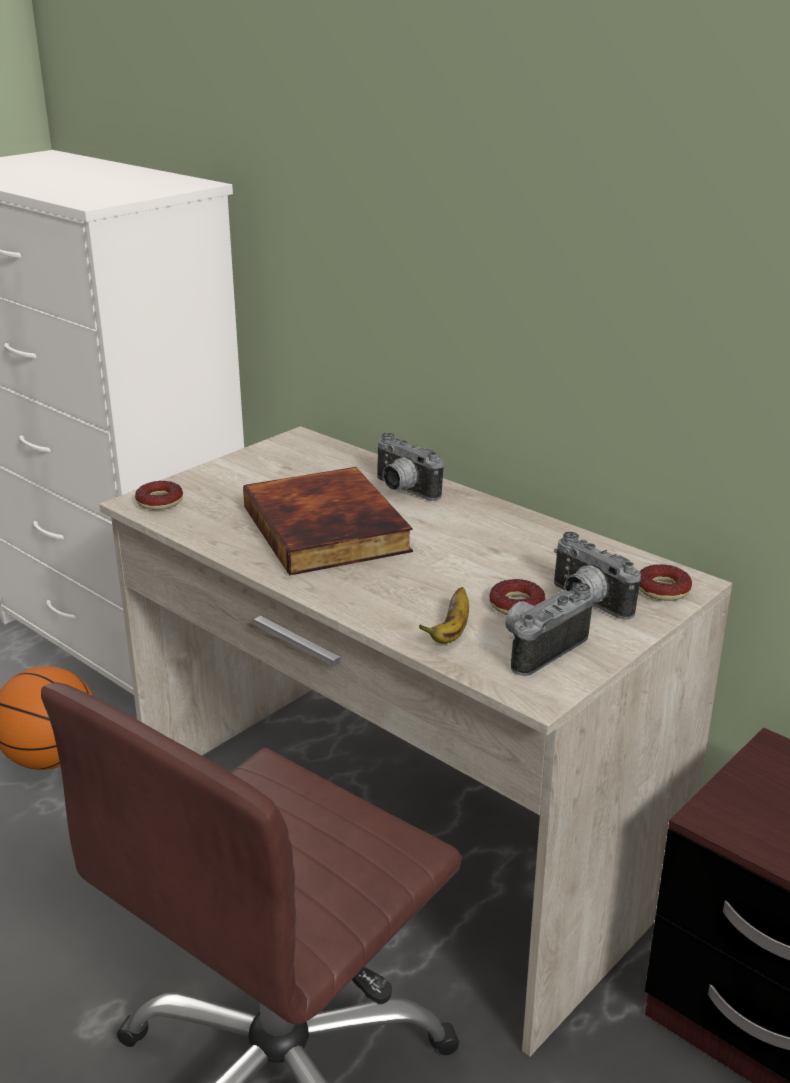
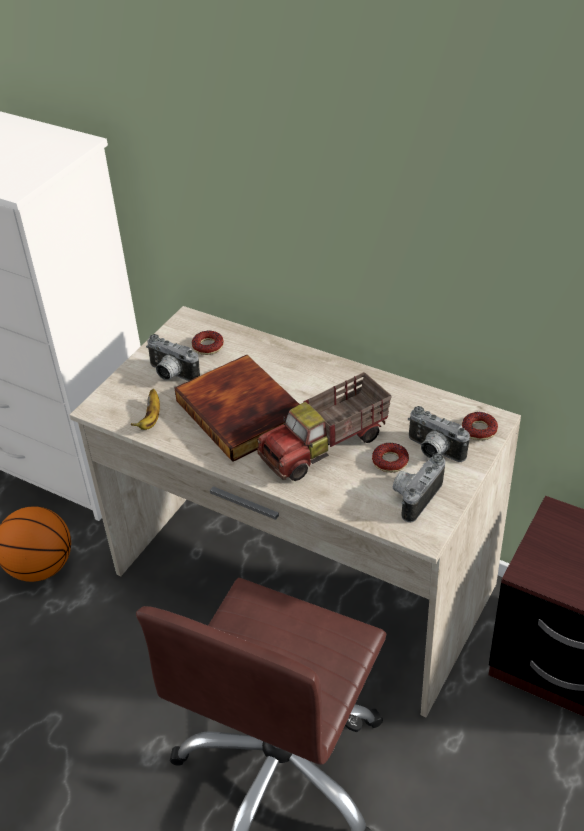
camera: 10 degrees left, 15 degrees up
(160, 501) = (113, 405): donut -> donut (208, 346)
(402, 490) = (280, 364): camera -> camera (171, 375)
(429, 577) = (326, 446): none -> toy truck
(451, 632) = (355, 493): banana -> banana (151, 419)

